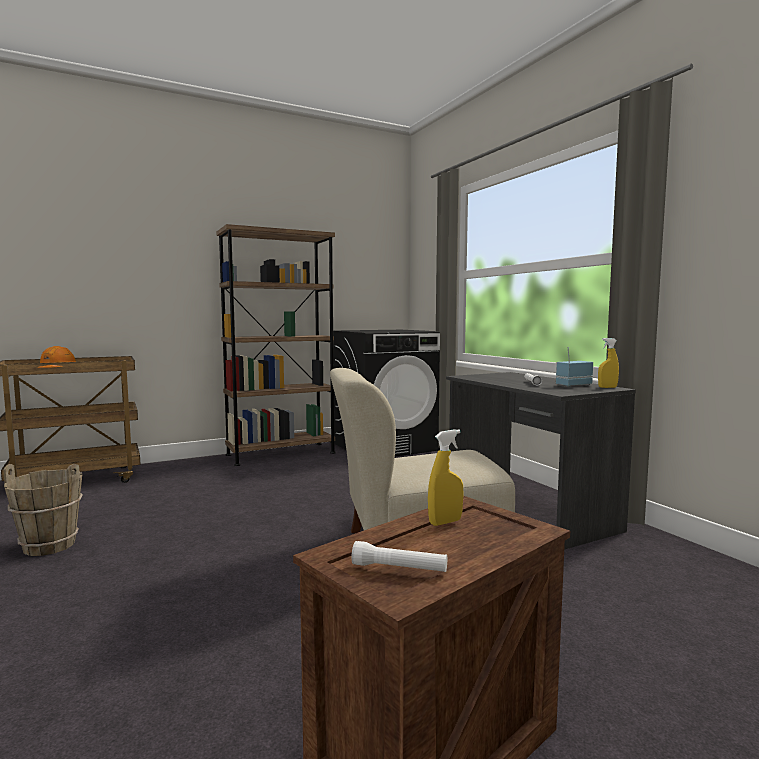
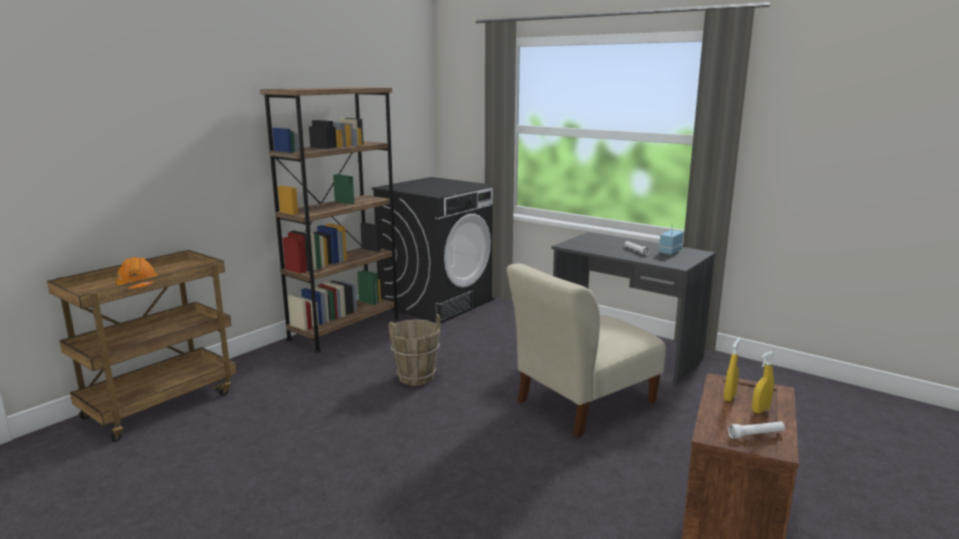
camera: 25 degrees left, 10 degrees up
(49, 545) = (263, 480): brown bucket -> brown bucket (415, 377)
(607, 387) = (695, 252): yellow spray bottle -> yellow spray bottle (760, 410)

